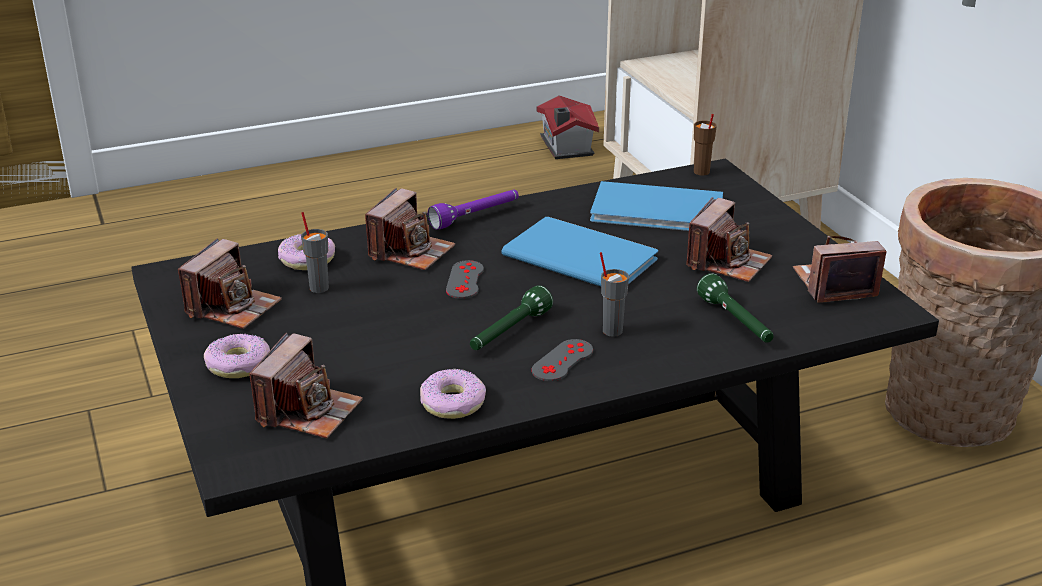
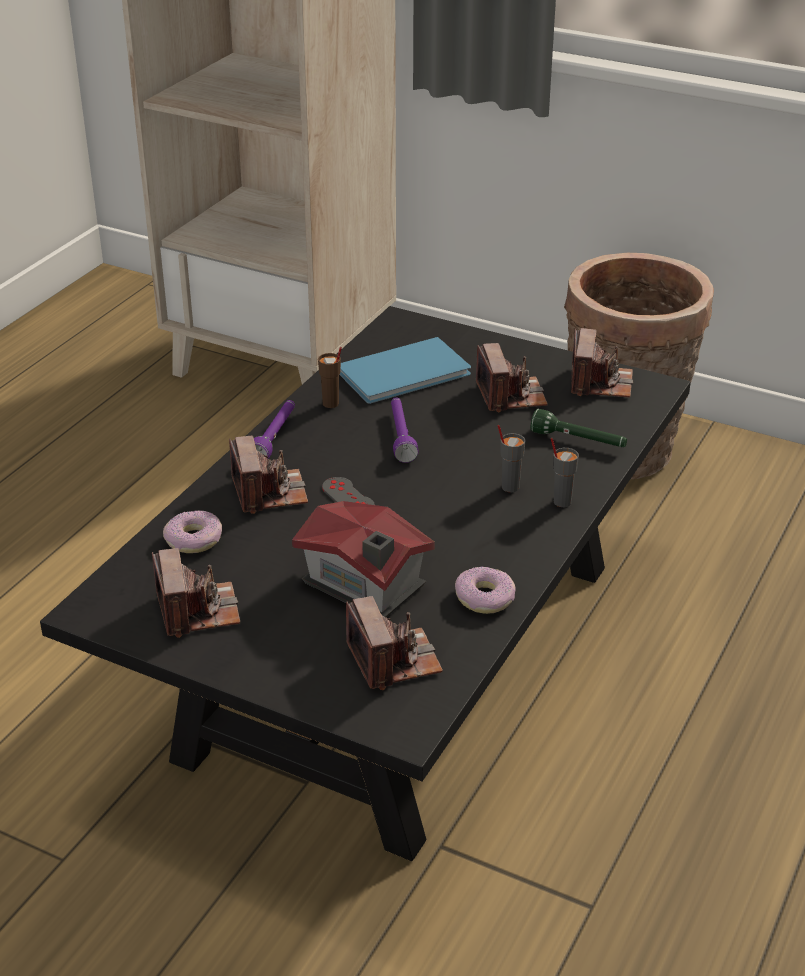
camera: 40 degrees left, 5 degrees up
(238, 364) = (281, 654): donut -> none
(319, 287) = (242, 558): grey cup -> grey cup (561, 501)
(509, 333) = (443, 524): green flashlight -> none
(562, 361) = (510, 527): grey game controller -> none
(565, 147) = (71, 341): toy house -> toy house (364, 587)
(578, 255) = (400, 436): blue book -> purple flashlight
(701, 172) = (390, 325): brown cup -> brown cup (331, 404)
(834, 285) = (600, 383): camera -> camera turned 150 degrees clockwise

